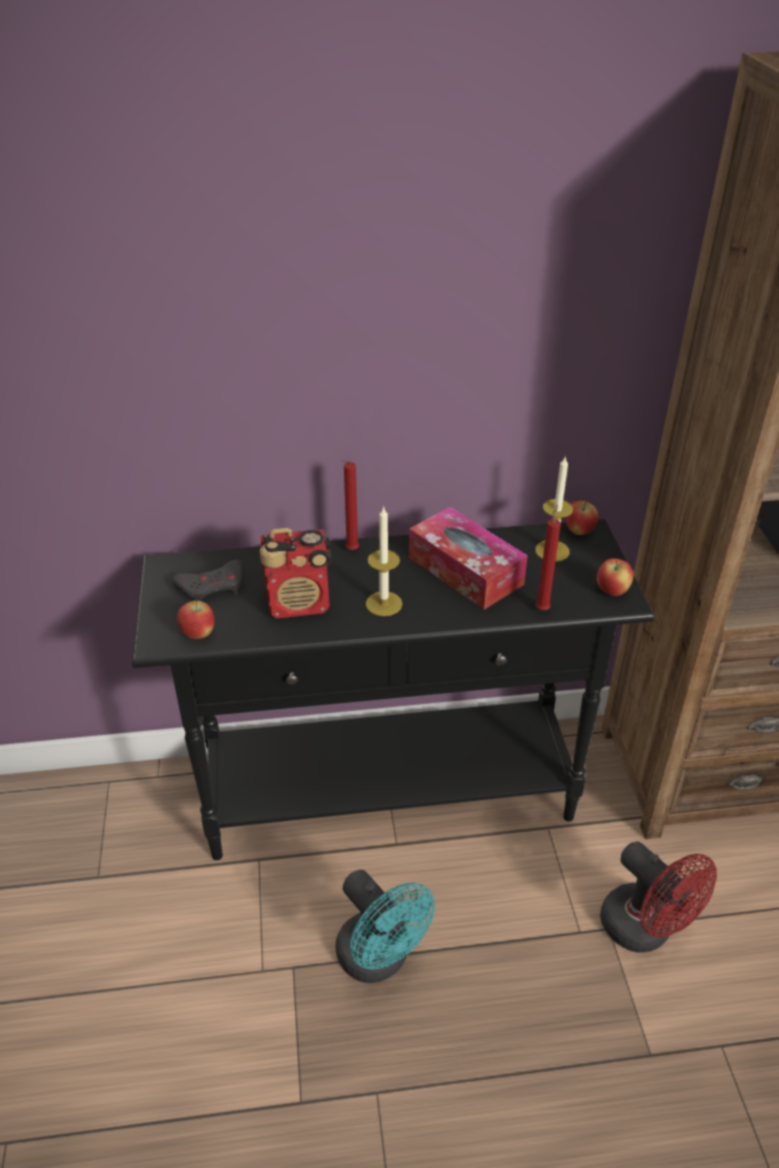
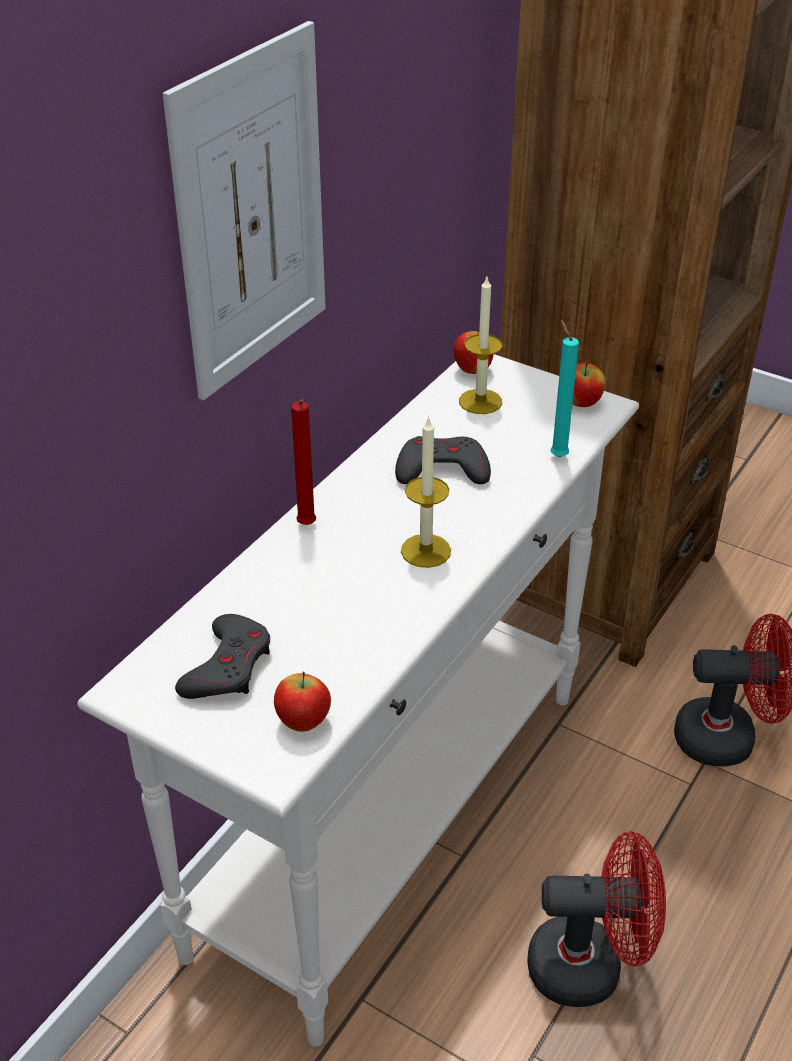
camera: 50 degrees left, 0 degrees up
(299, 603) = (349, 612): radio -> none
(352, 326) = (251, 214): none -> picture
(380, 959) = (590, 966): turquoise fan -> red fan
(390, 793) = (394, 817): black console table -> white console table
(465, 570) = (441, 469): tissue box -> grey game controller
(542, 608) = (557, 455): red candle -> turquoise candle

